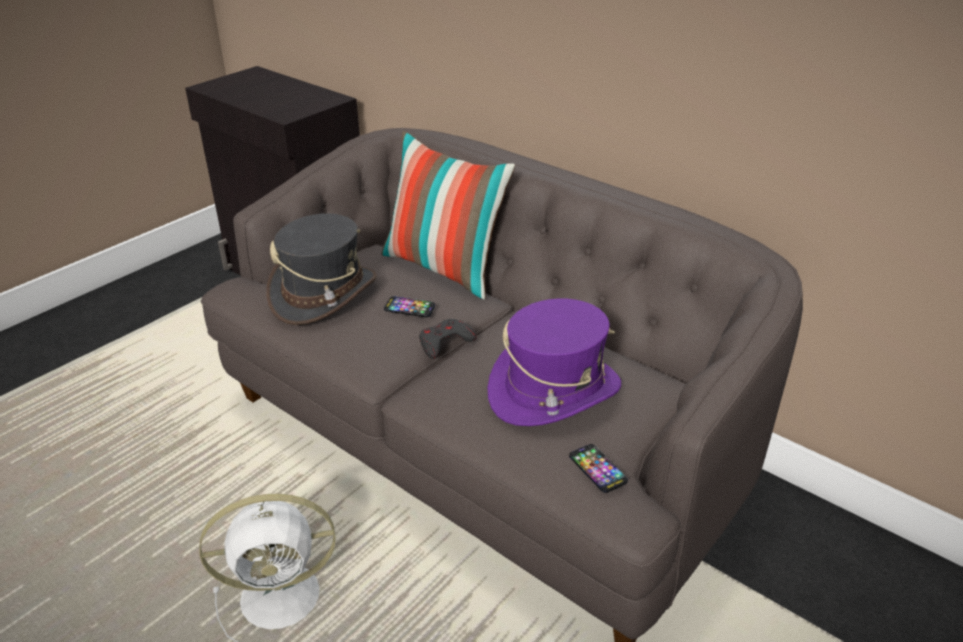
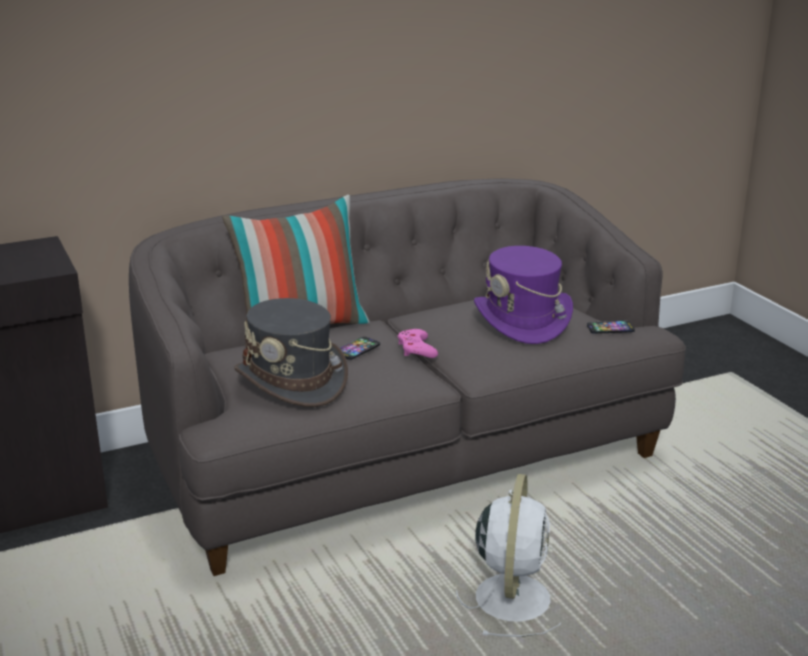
camera: 65 degrees left, 10 degrees down
(445, 342) = (416, 349): grey game controller -> pink game controller

